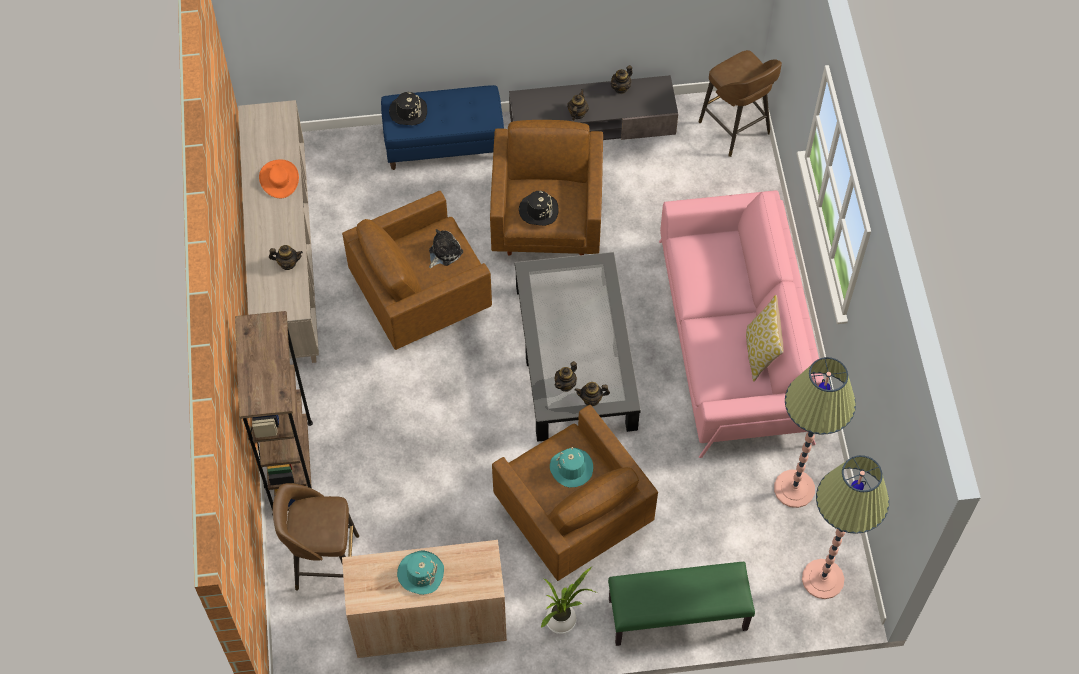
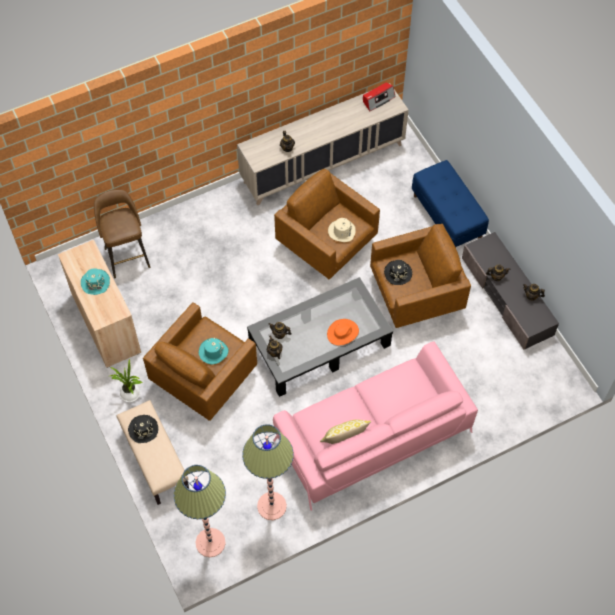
camera: 70 degrees right, 0 degrees up
(260, 128) = (378, 99): none -> radio
(279, 179) = (345, 122): orange hat -> orange hat (343, 333)
(292, 468) = (182, 219): brown bookcase -> none
(408, 111) = (442, 177): black hat -> black hat (143, 429)
(444, 252) = (341, 231): plush toy -> beige hat
(677, 615) = (155, 460): green bench -> beige bench
(735, 129) = (548, 387): brown stool -> none

